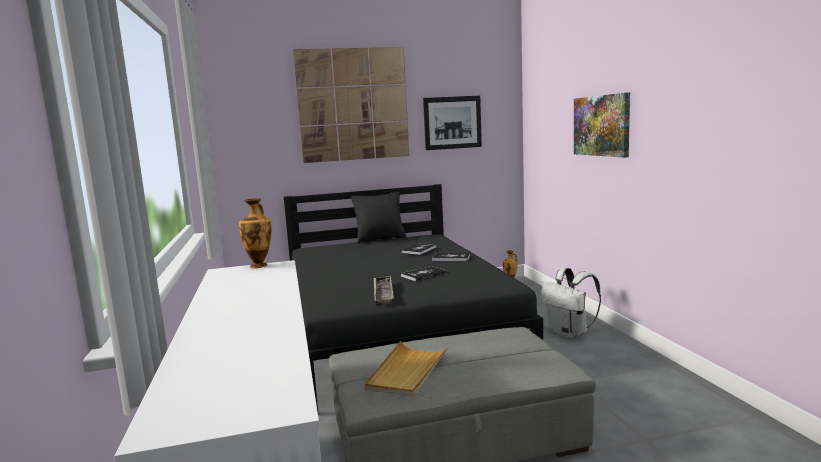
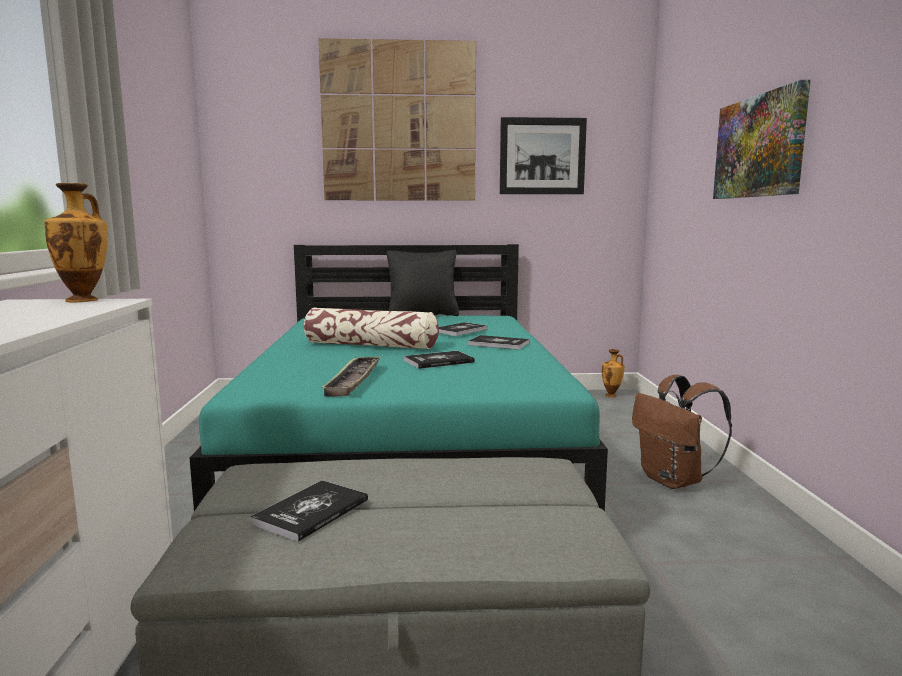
camera: 10 degrees right, 0 degrees up
(369, 267) = (371, 345): none -> pillow
(395, 334) = (408, 448): black bed -> turquoise bed
(408, 372) = (311, 511): beige tray -> book
(569, 333) = (674, 481): white backpack -> brown backpack

